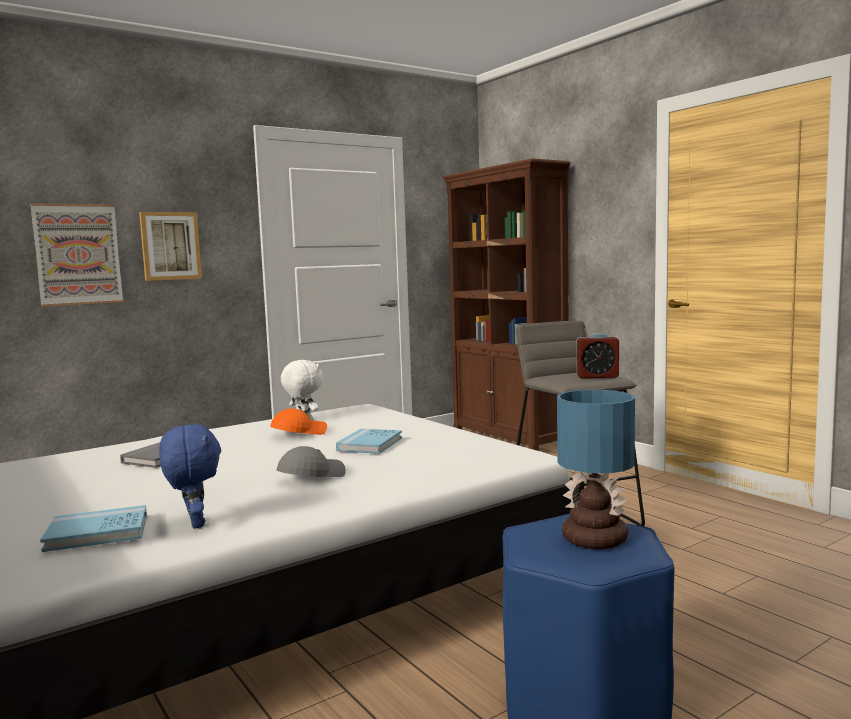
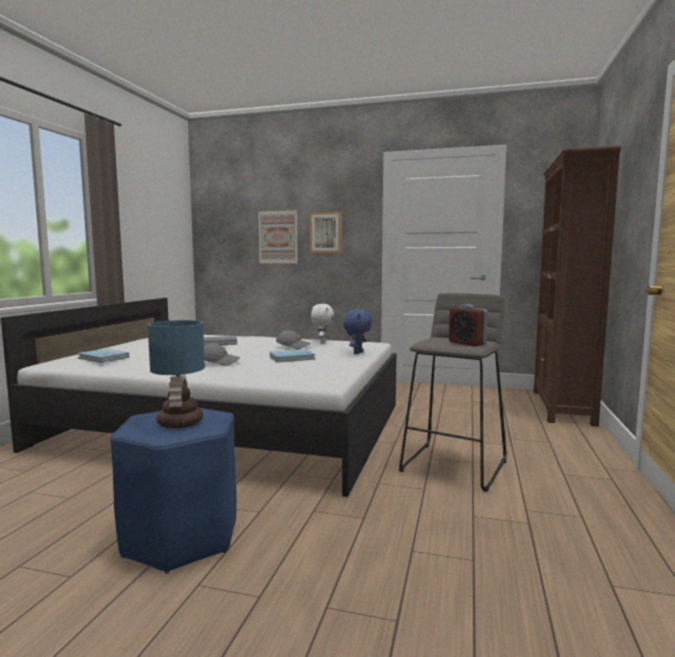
camera: 50 degrees right, 0 degrees up
(194, 524) = (130, 365): blue plush toy -> blue plush toy (357, 353)
(299, 433) = (293, 346): orange cap -> grey cap

